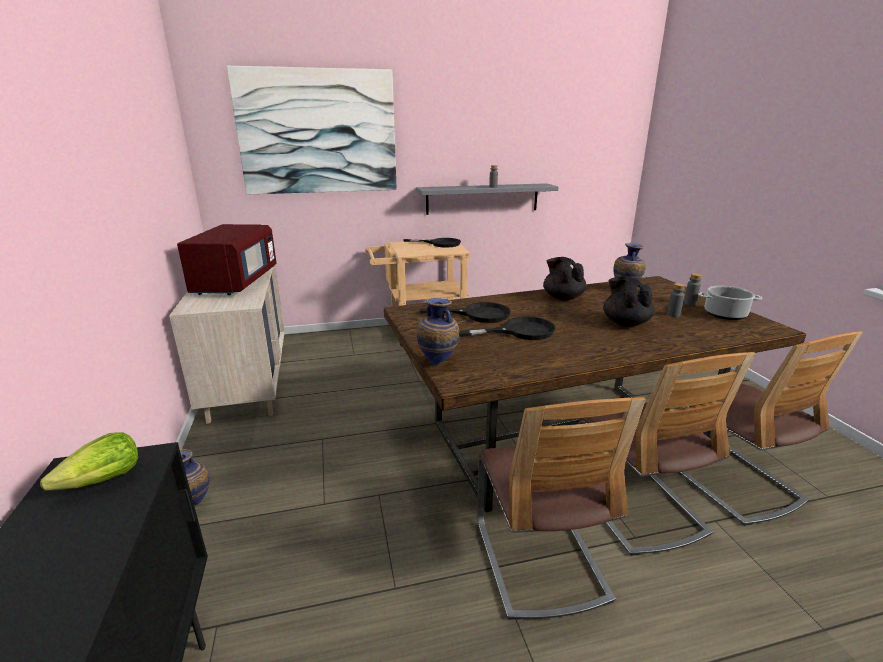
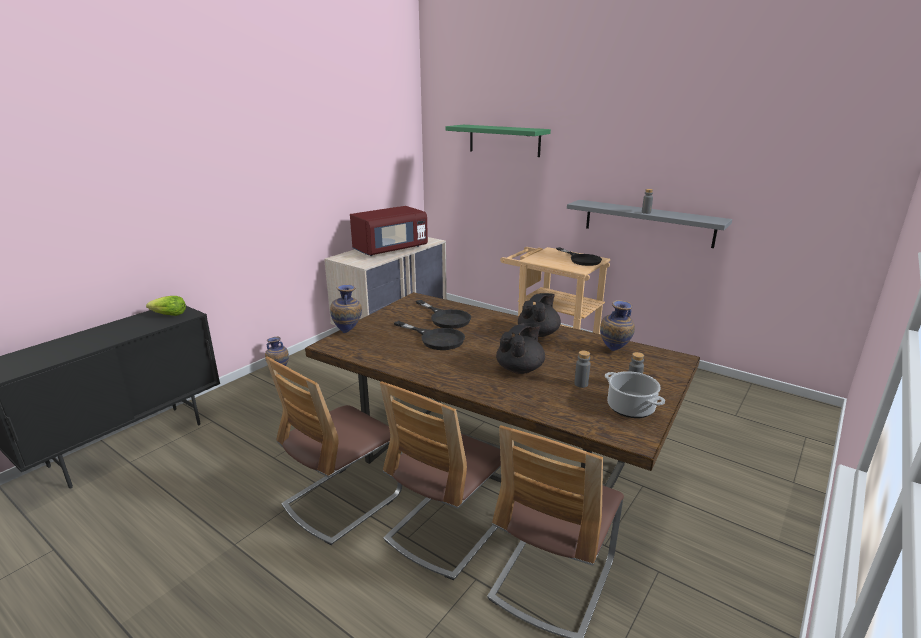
camera: 50 degrees right, 0 degrees up
(318, 132) = (504, 140): picture -> green shelf

